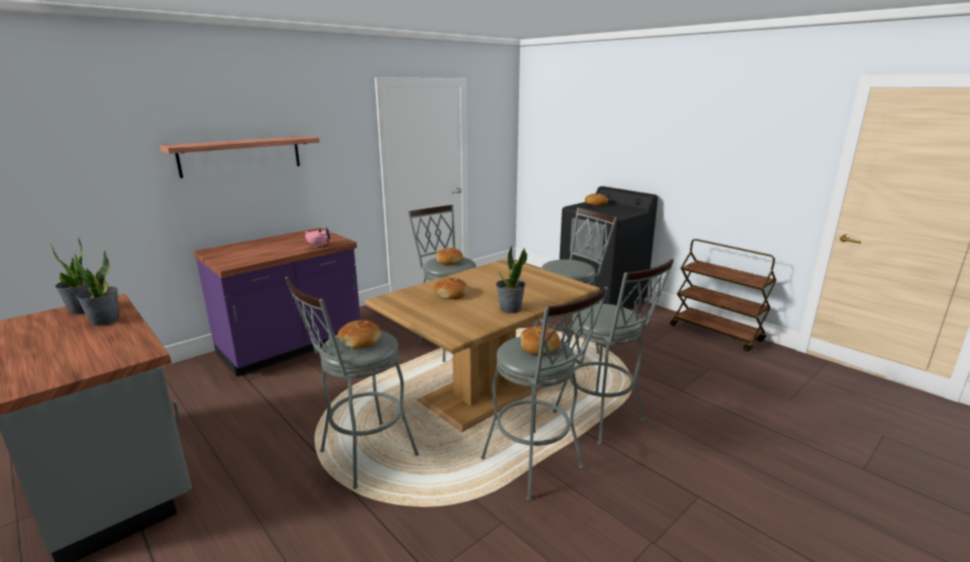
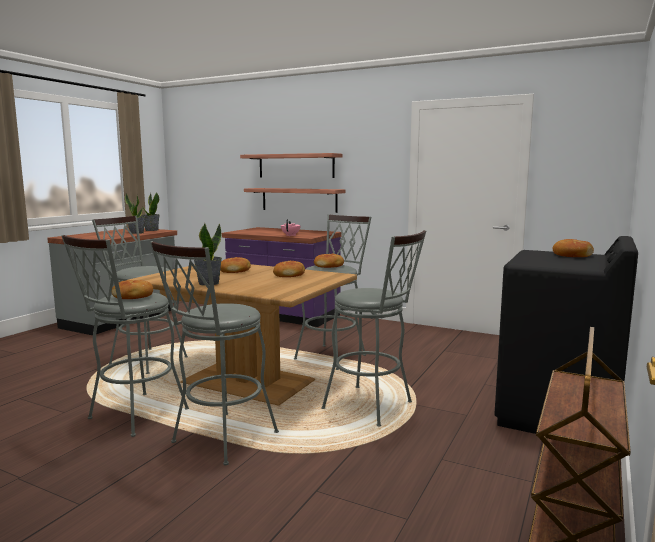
camera: 70 degrees right, 10 degrees down
(252, 200) = (299, 200): none -> shelf
(360, 340) = (143, 268): bread -> bread (289, 275)

